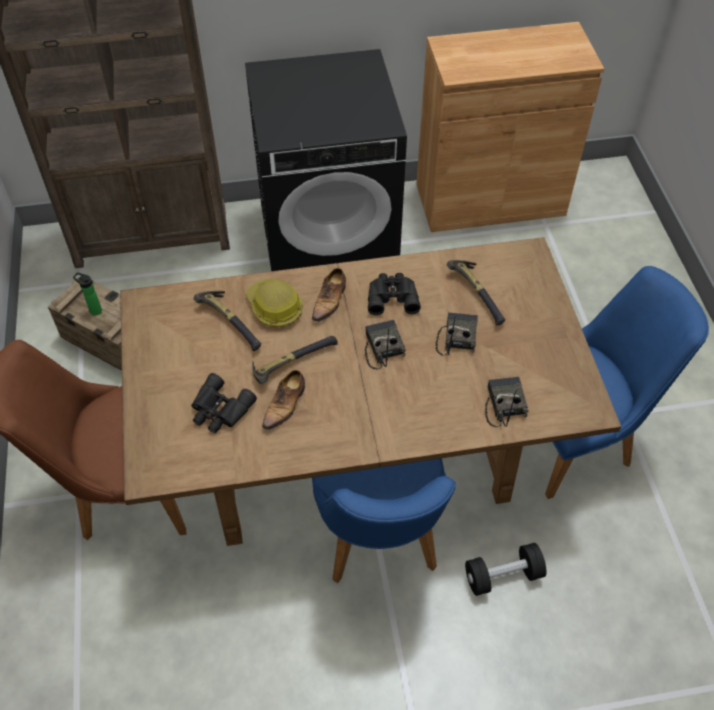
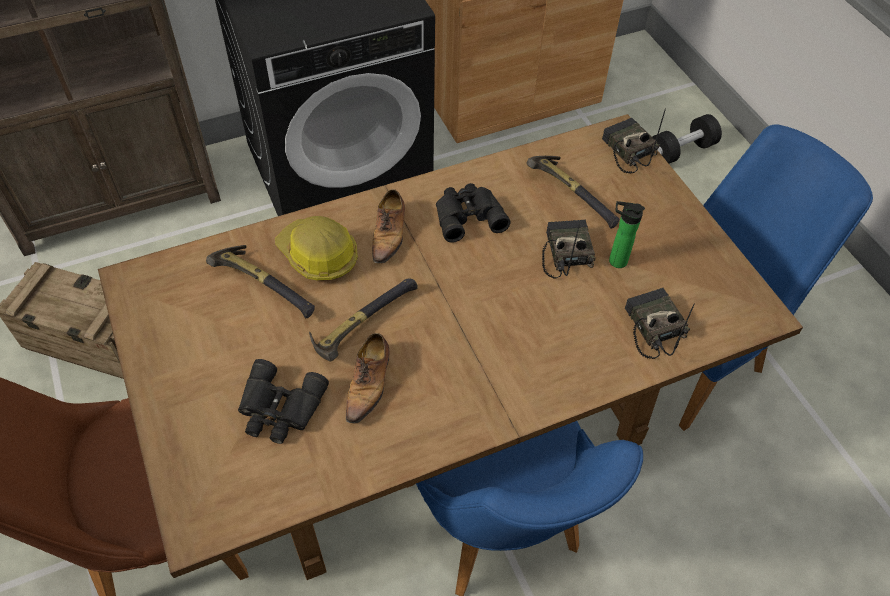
camera: 15 degrees left, 0 degrees up
(94, 310) = (62, 304): bottle -> bottle (614, 261)
(382, 347) = (475, 282): radio -> radio (626, 150)
(503, 576) = (661, 539): black dumbbell -> black dumbbell (681, 151)

